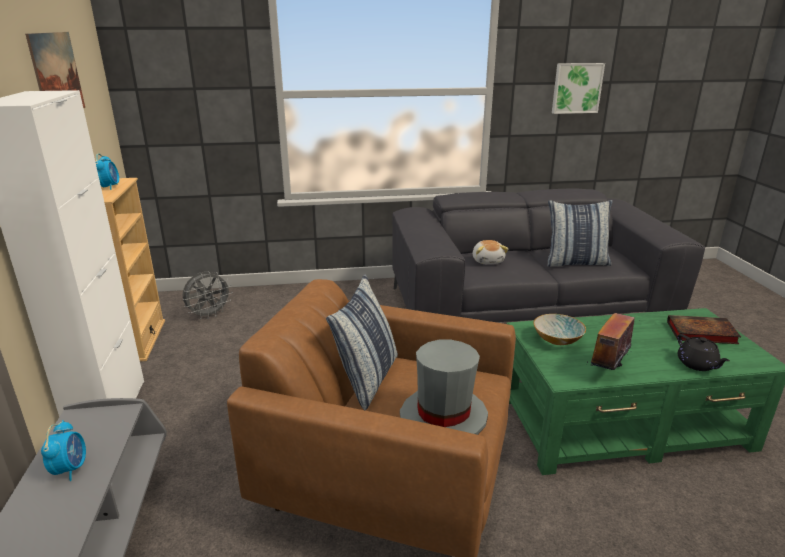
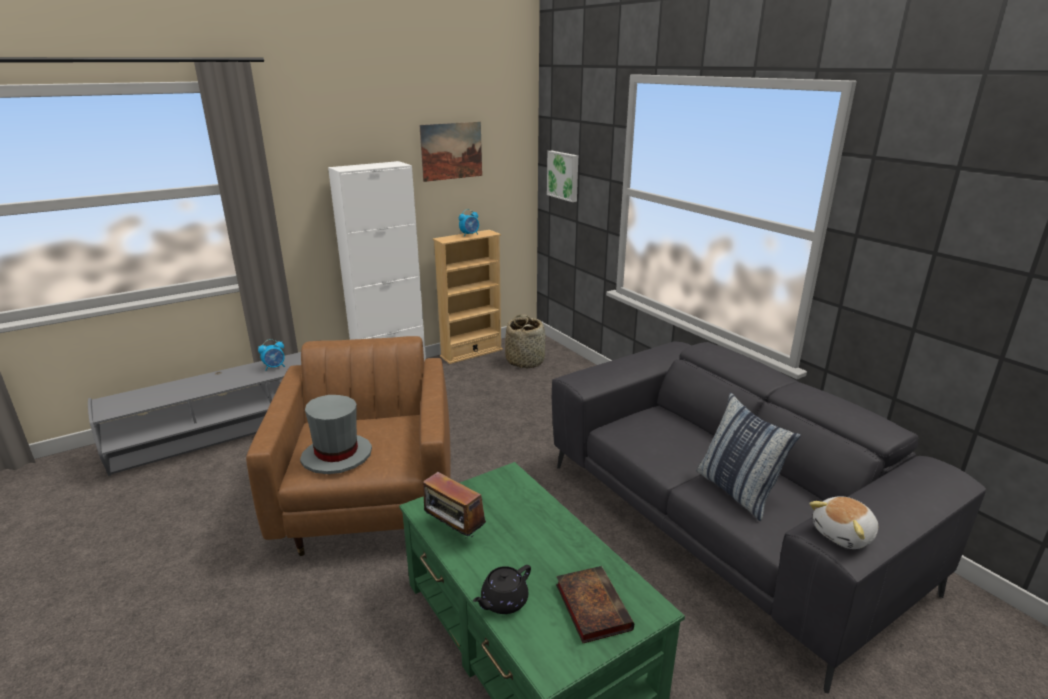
camera: 65 degrees right, 0 degrees up
(209, 315) = (525, 361): grey fan -> basket
(367, 379) = (376, 417): pillow -> none
(488, 261) = (664, 429): plush toy -> plush toy (844, 535)
(558, 339) = (497, 496): bowl -> none
(576, 88) = (955, 267): picture -> picture (564, 175)
(607, 369) = (454, 533): radio -> radio turned 150 degrees counterclockwise

